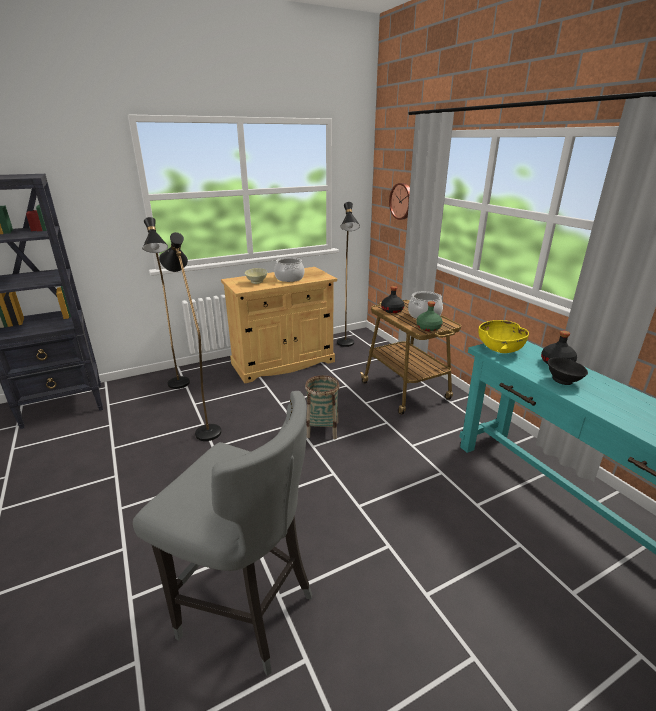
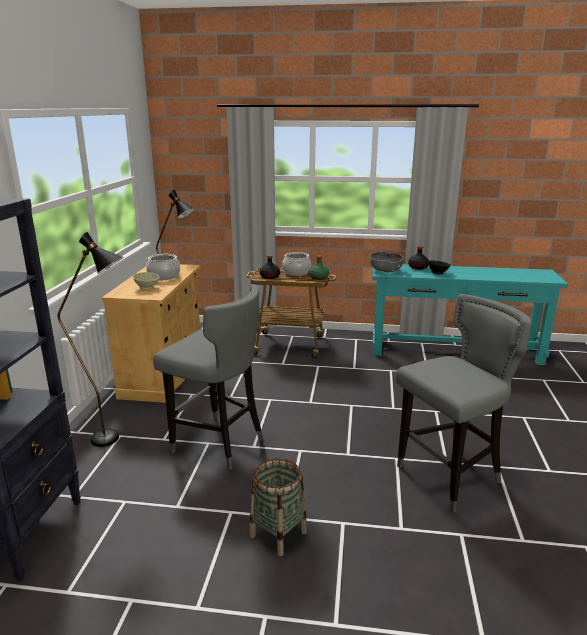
camera: 55 degrees left, 5 degrees down
(204, 428) = (217, 443): black floor lamp -> grey stool
(322, 429) = (294, 391): basket -> basket (278, 534)
(402, 201) = (208, 183): wall clock -> none
(500, 349) = (386, 271): yellow bowl -> grey bowl

